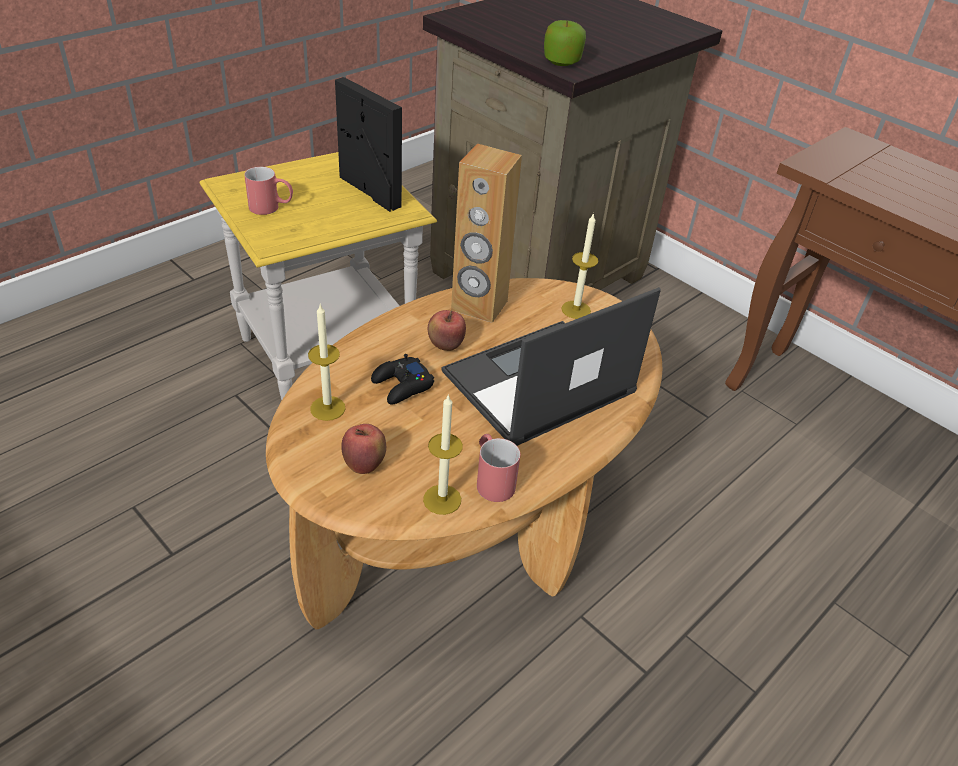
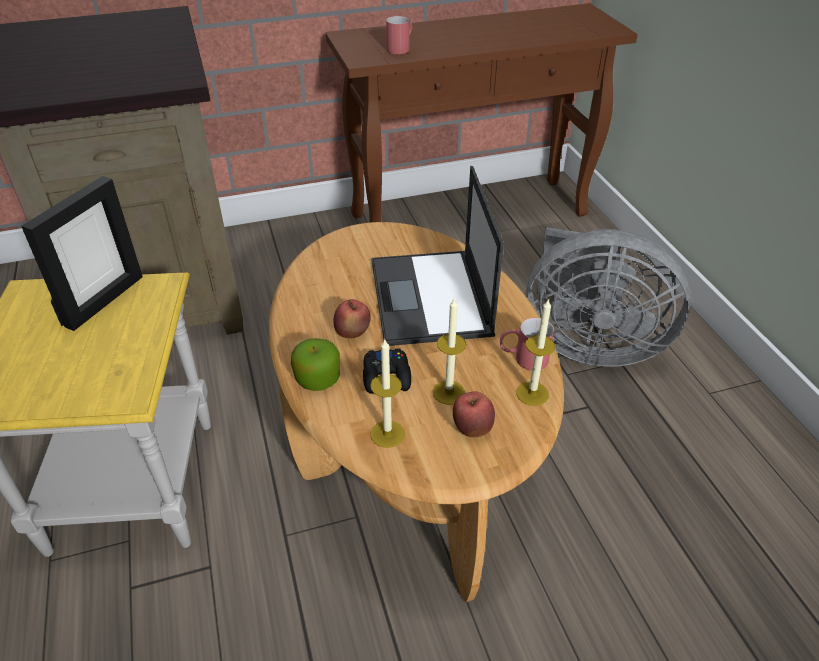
camera: 60 degrees left, 0 degrees up
(271, 208) = (59, 379): red mug -> red mug (401, 48)
(368, 192) = (103, 300): picture frame -> picture frame turned 135 degrees clockwise
(479, 306) = (313, 297): brown speaker -> none
(562, 61) = (162, 79): apple -> apple (317, 379)
(576, 310) = (357, 248): candle -> candle (449, 392)
(758, 644) = (587, 344): none -> grey fan

